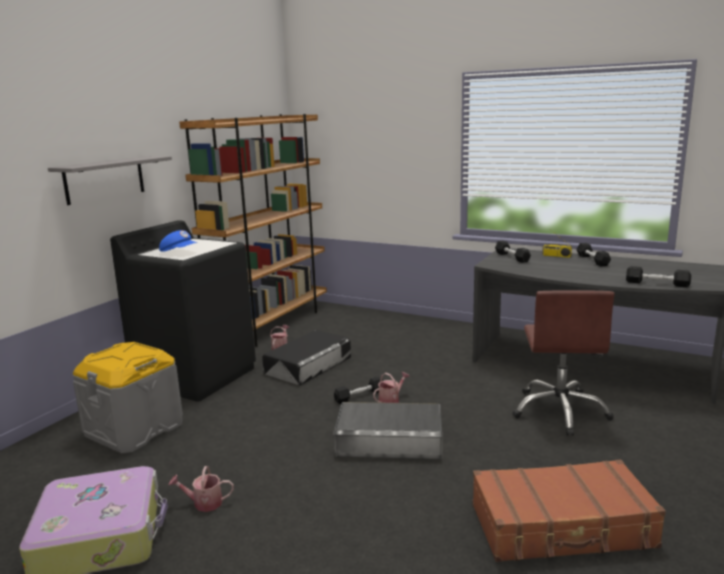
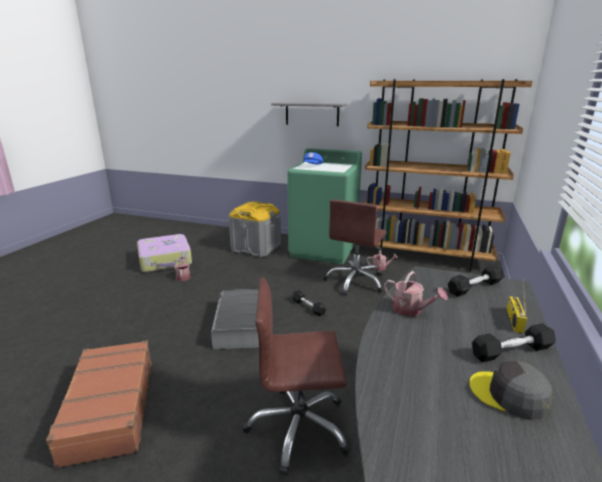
camera: 80 degrees right, 5 degrees up
(196, 375) = (324, 250): black washing machine -> green washing machine
(308, 365) = (355, 281): black storage box -> brown office chair
(391, 400) = (304, 321): watering can -> watering can (411, 310)
(634, 265) = (509, 395): none -> grey cap
(657, 283) = (387, 401): black dumbbell -> none

